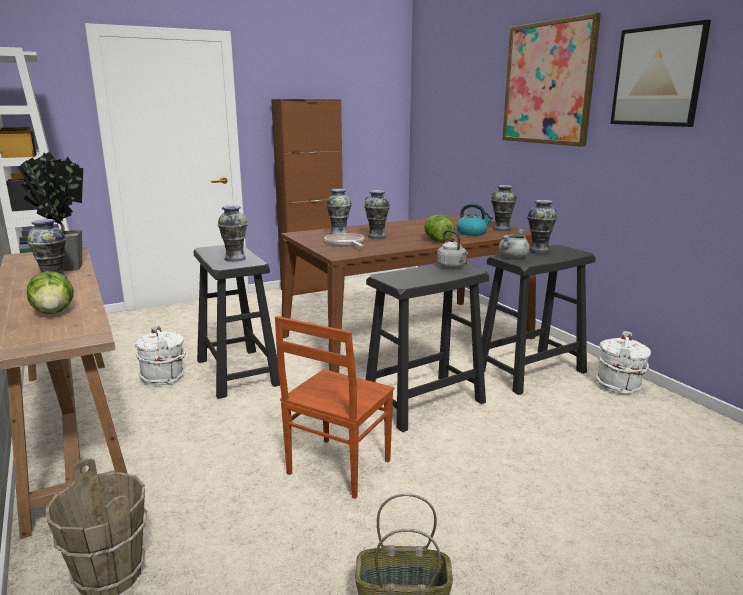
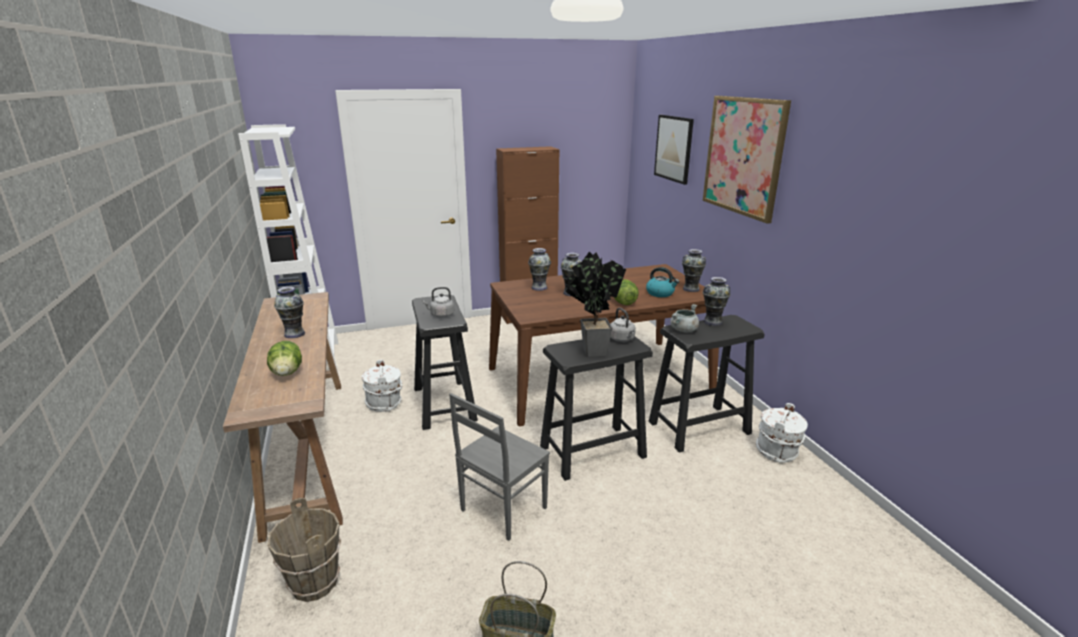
camera: 10 degrees right, 5 degrees up
(64, 267) = (305, 318): potted plant -> potted plant (590, 351)
(234, 258) = (441, 315): vase -> grey kettle
(337, 467) = (502, 509): brown chair -> grey chair
(345, 244) = (540, 302): frying pan -> none
(657, 76) = (834, 172): picture -> picture (674, 148)

